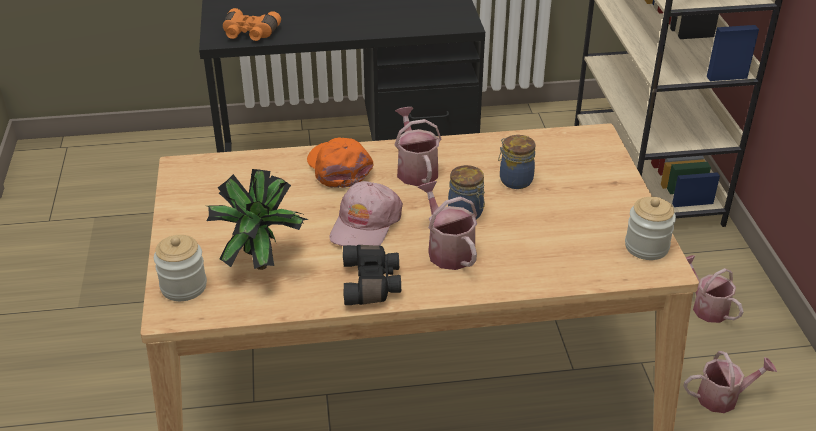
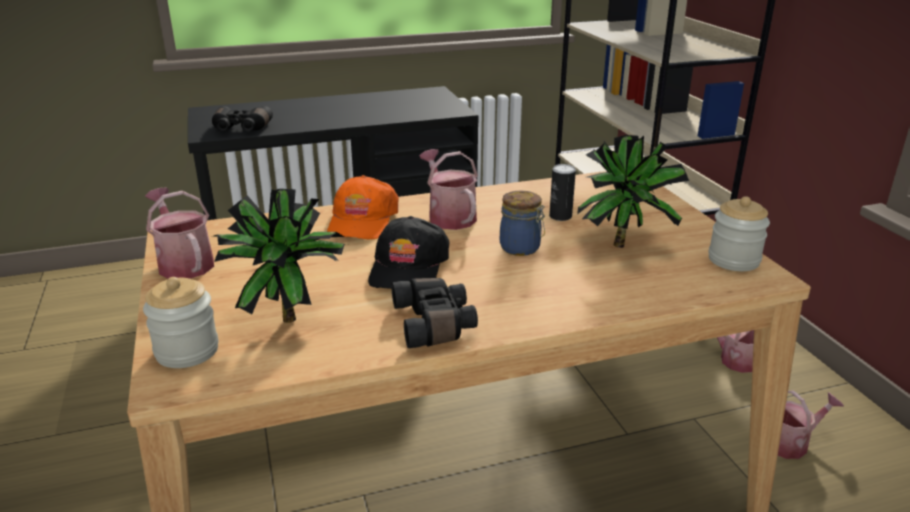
camera: 10 degrees left, 10 degrees down
(249, 34) = (241, 129): orange binoculars -> black binoculars
(338, 168) = (362, 221): orange cap -> orange cap turned 135 degrees counterclockwise
(365, 225) = (408, 268): pink cap -> black cap
(447, 249) = (514, 282): watering can -> watering can (183, 262)
(514, 180) = (560, 216): jar -> can
(558, 218) = (624, 244): none -> potted plant

